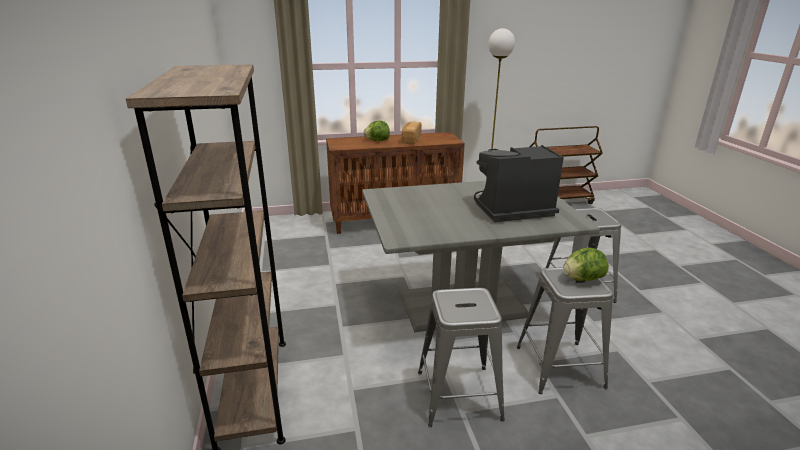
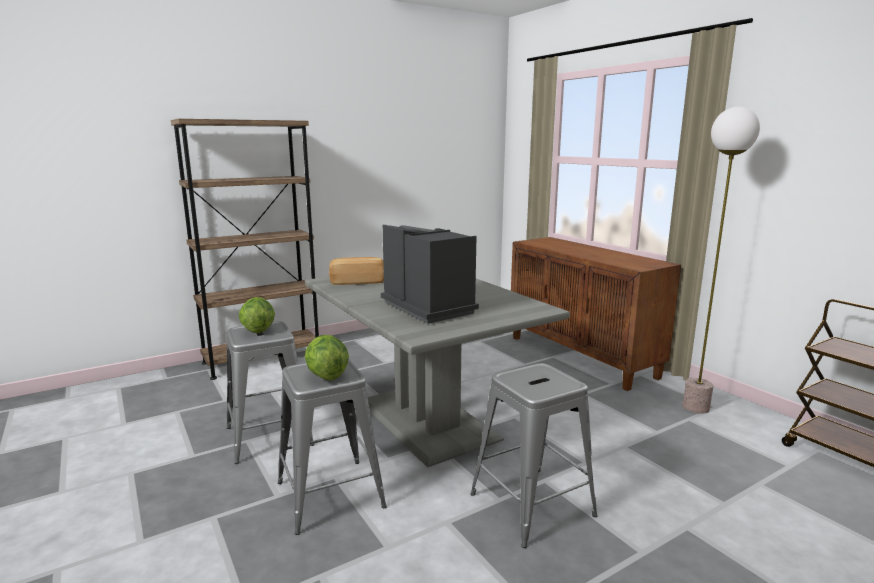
camera: 70 degrees right, 10 degrees down
(377, 141) = (574, 248): lettuce -> lettuce (258, 330)
(410, 140) = (603, 255): bread -> bread (357, 281)

